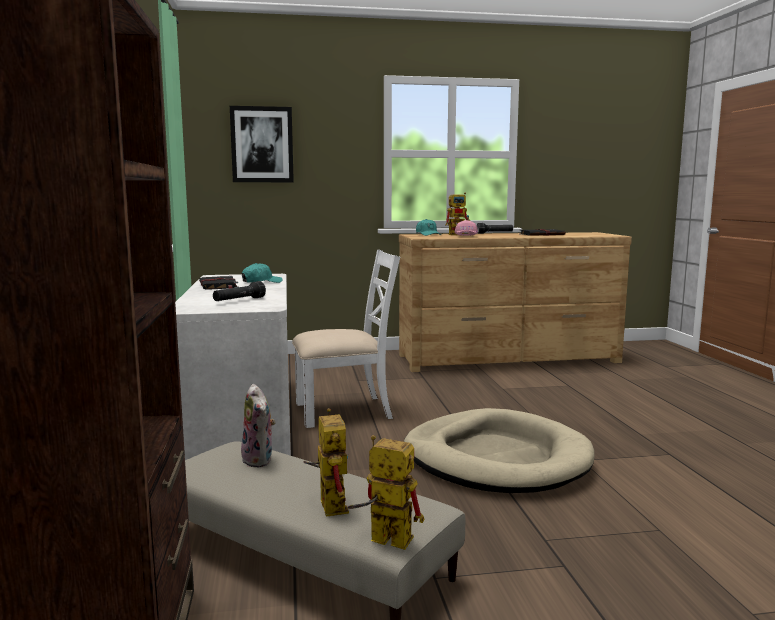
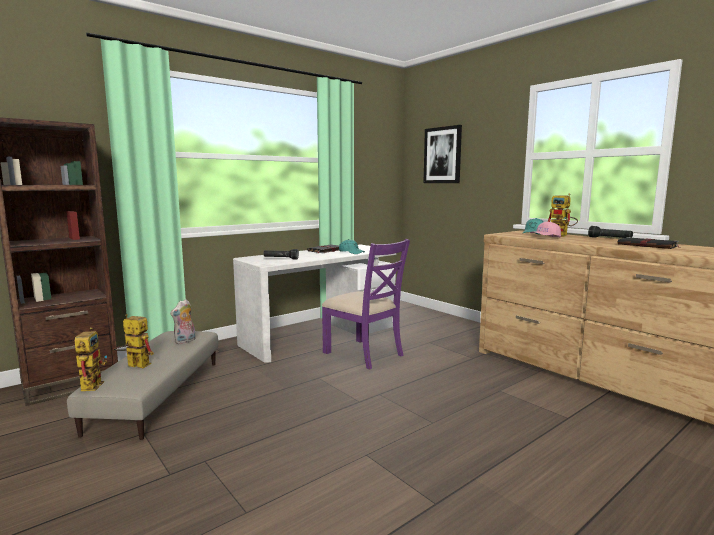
camera: 60 degrees right, 0 degrees up
(328, 503) = (134, 365): toy robot -> toy robot turned 120 degrees counterclockwise
(344, 411) = (364, 354): white chair -> purple chair
(496, 458) = (332, 418): beige dog bed -> none

